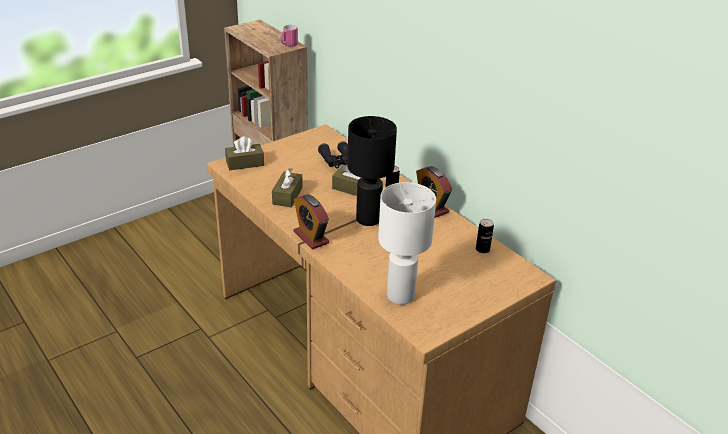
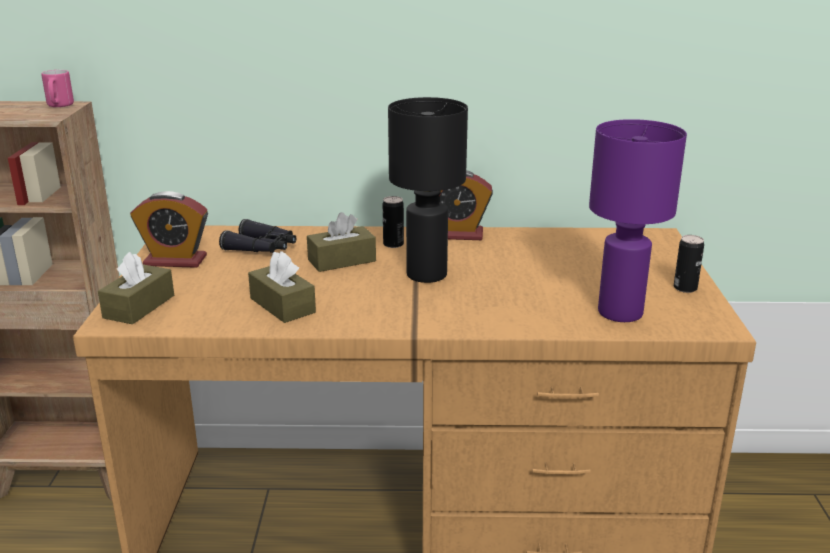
camera: 50 degrees left, 10 degrees down
(311, 237) = (411, 324): alarm clock -> alarm clock (175, 261)
(399, 295) = (619, 313): white table lamp -> purple table lamp
(482, 249) = (578, 239): can -> can (685, 288)

